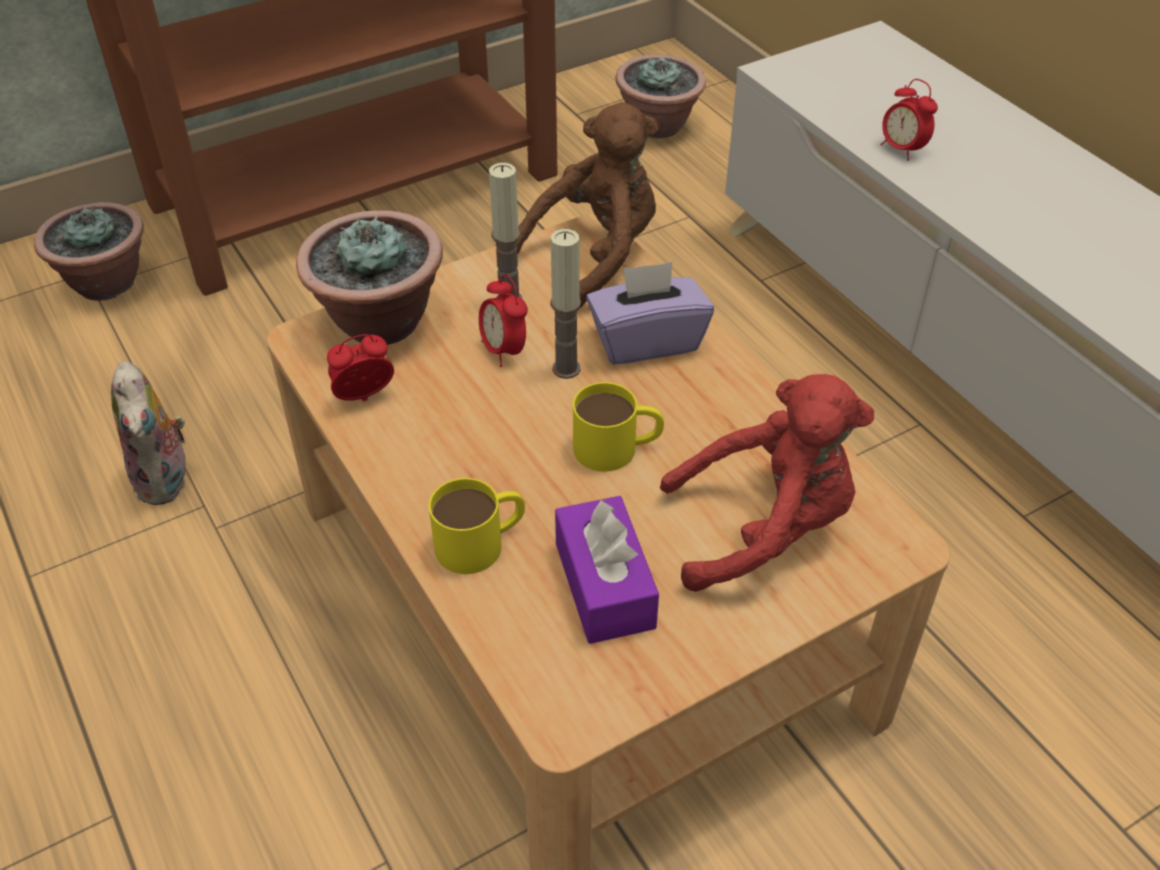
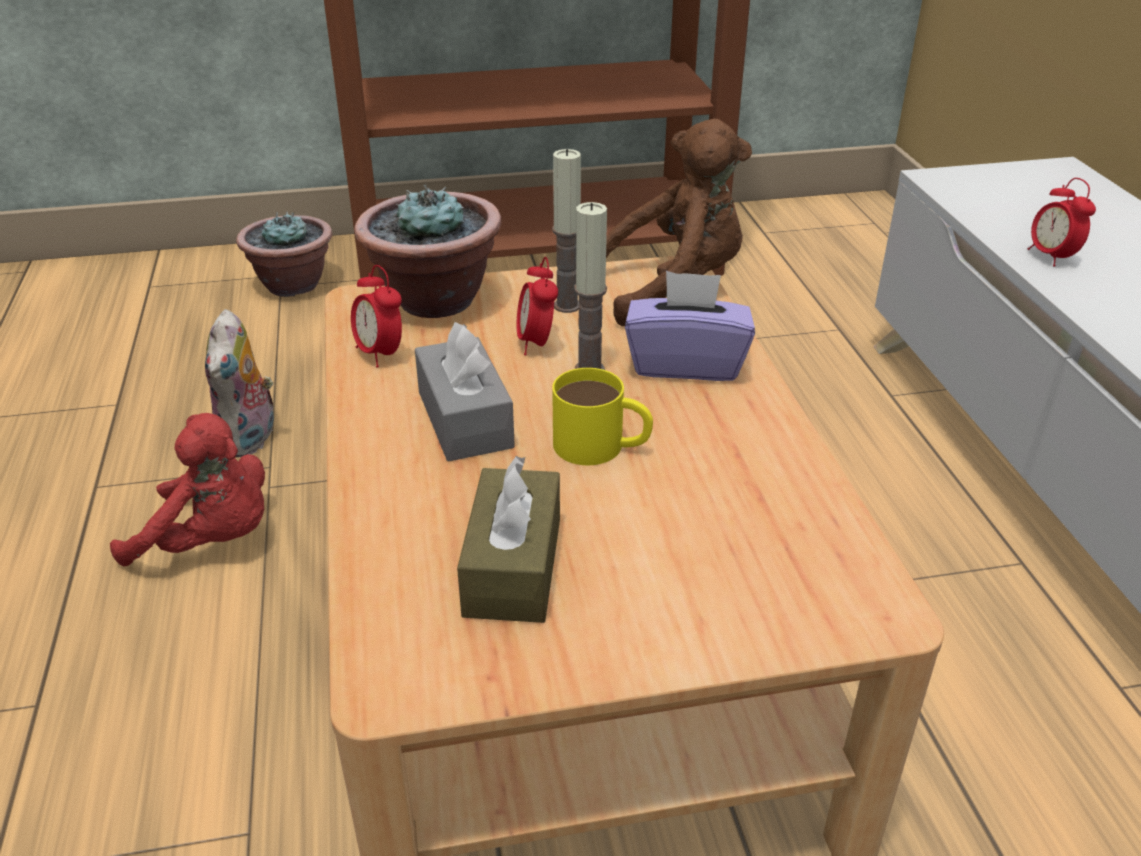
camera: 20 degrees right, 10 degrees down
(364, 398) = (380, 354): alarm clock -> alarm clock turned 120 degrees counterclockwise
(481, 542) = (411, 496): yellow mug -> none
(484, 450) = (465, 419): none -> grey tissue box
(604, 585) = (513, 566): purple tissue box -> brown tissue box
(658, 125) = (839, 253): potted plant -> none
(764, 529) = (723, 557): red plush toy -> red plush toy (212, 541)

